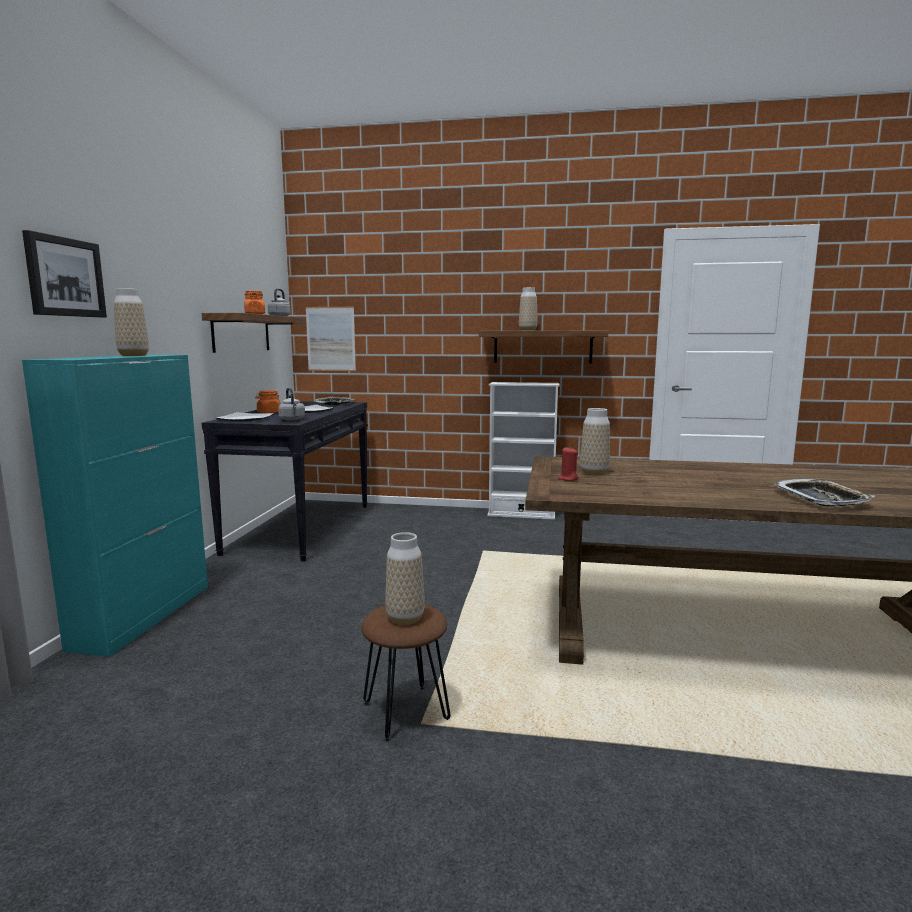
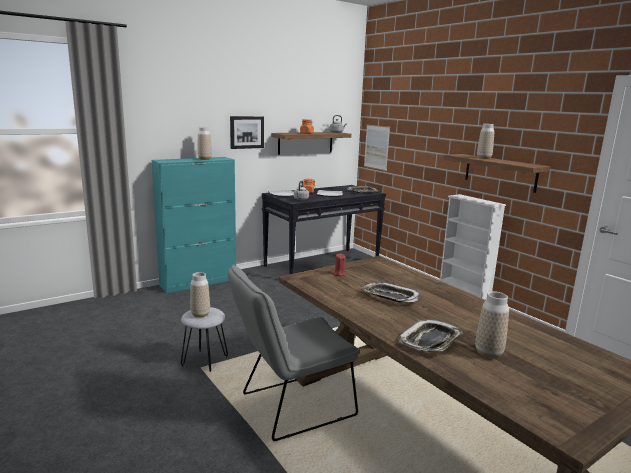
camera: 45 degrees right, 5 degrees up
(65, 277) = (179, 122): picture -> picture (246, 132)
(406, 712) = (204, 361): brown stool -> grey stool
(594, 473) = (365, 276): vase -> vase (488, 353)
(620, 694) = (290, 407): none -> grey chair
(674, 481) = (390, 296): none -> tray

